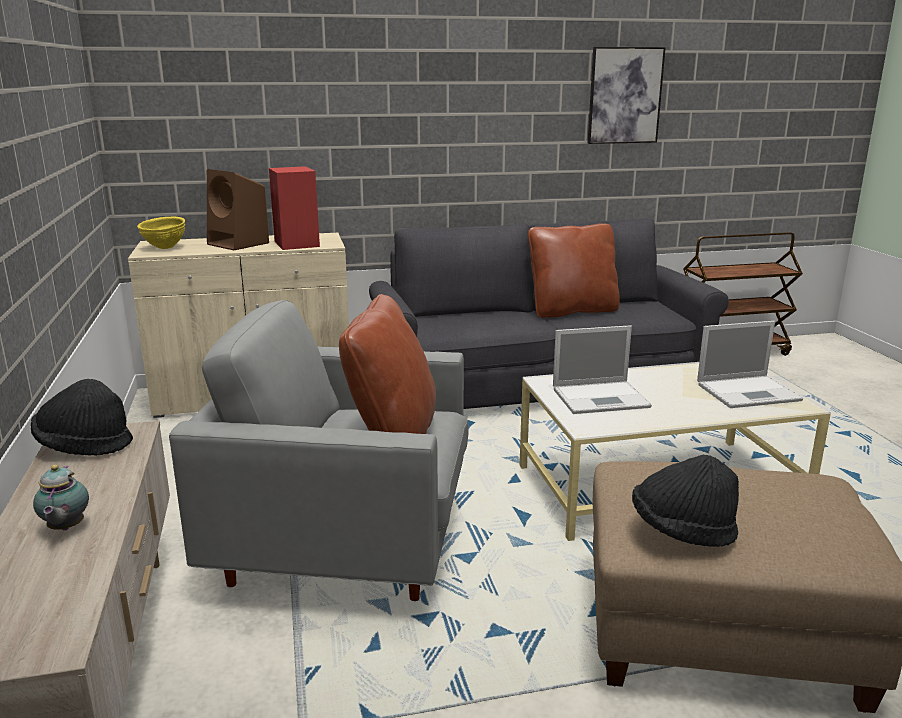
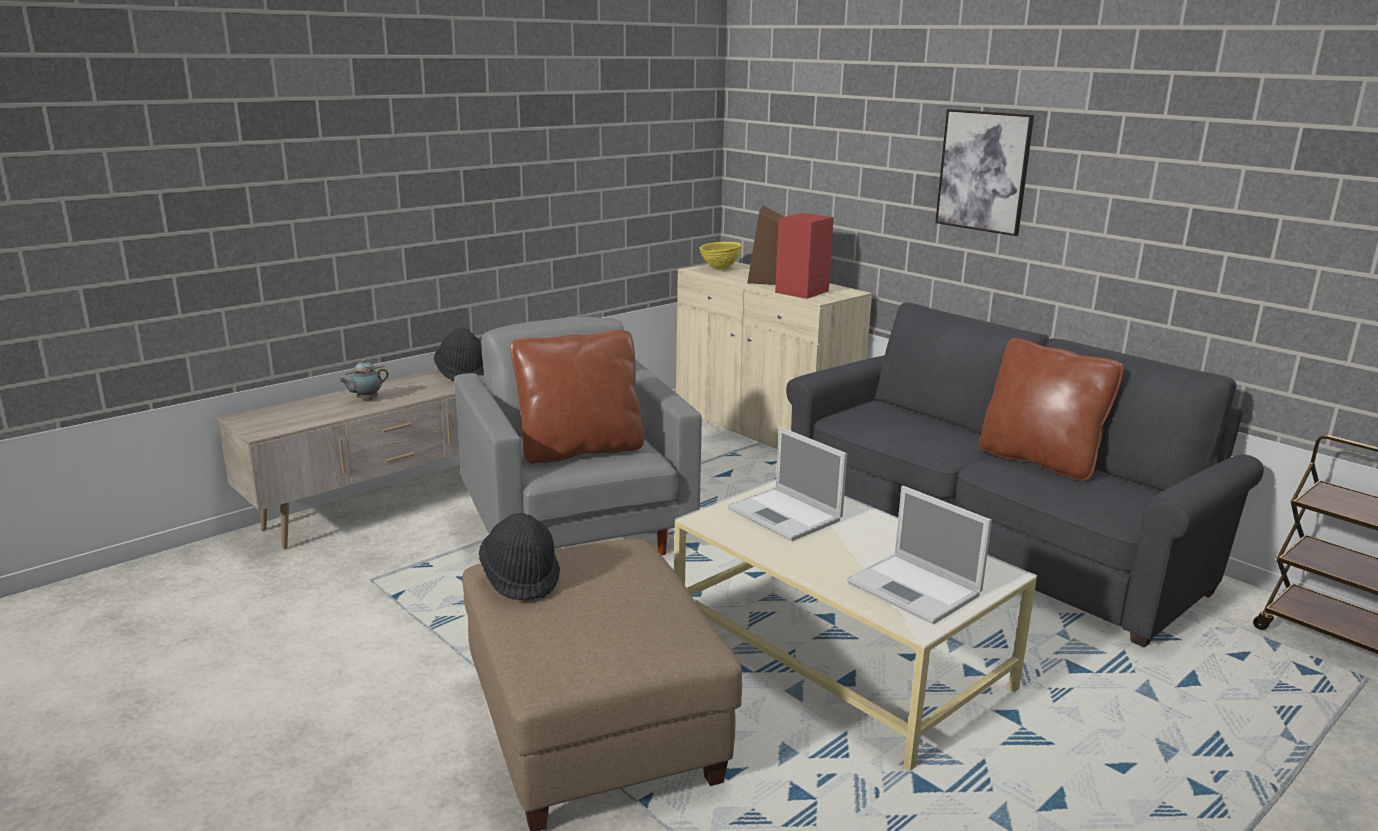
camera: 60 degrees right, 0 degrees up
(625, 95) = (1253, 189): picture -> picture (983, 171)

